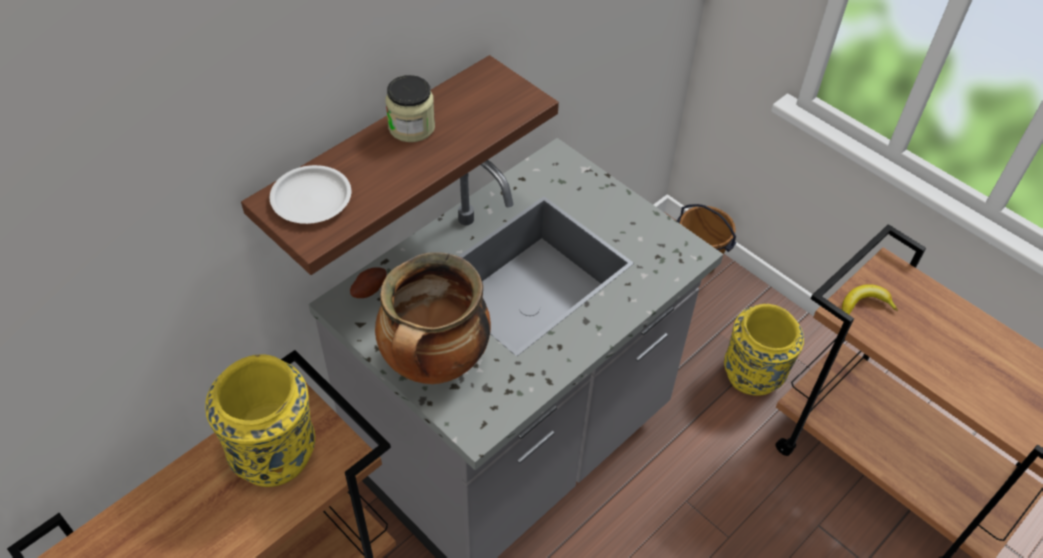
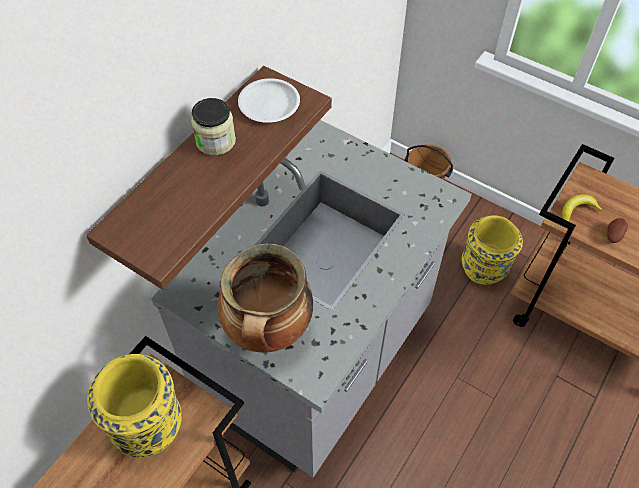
camera: 10 degrees left, 5 degrees up
(311, 199) = (147, 222): white plate -> white plate (269, 104)
(368, 289) = (198, 276): potato -> potato (613, 235)

